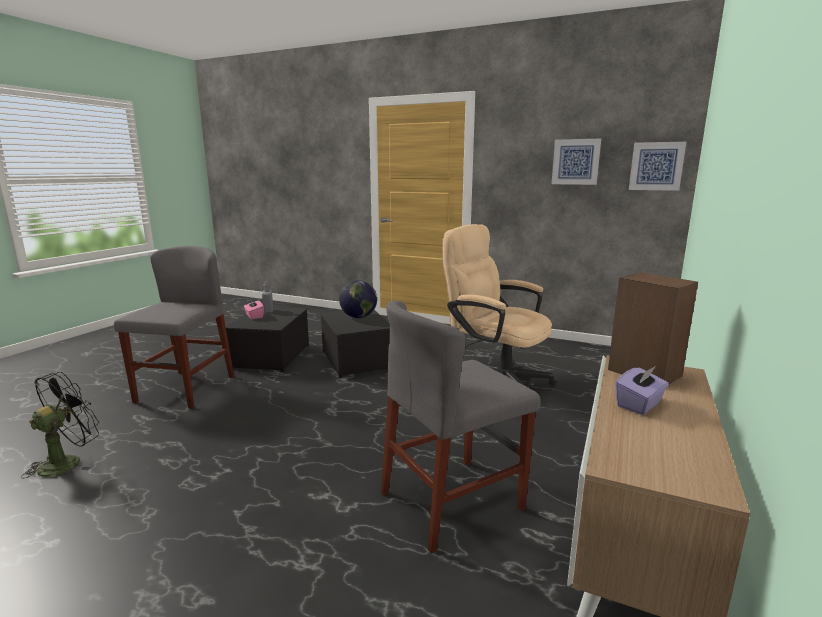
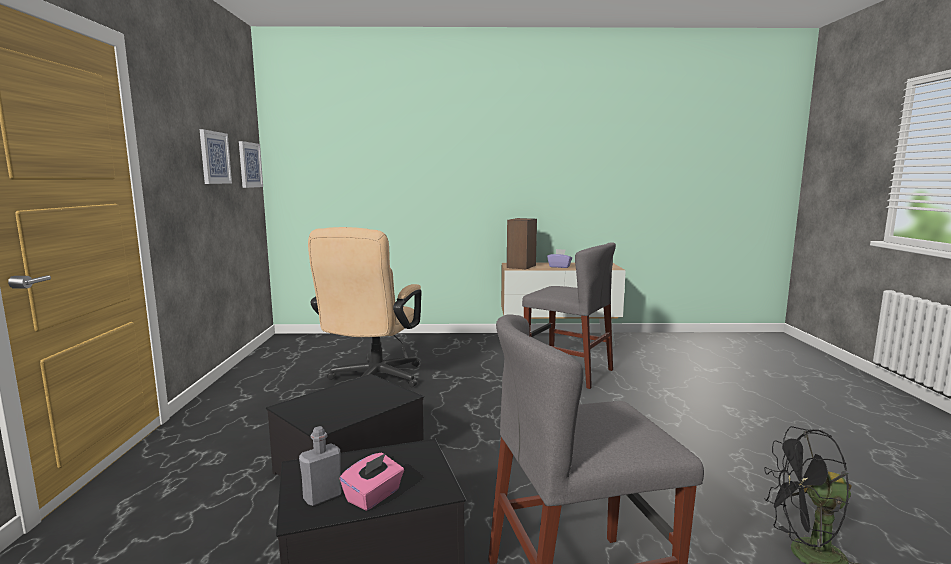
camera: 115 degrees left, 5 degrees down
(358, 317) = (334, 401): globe -> none

